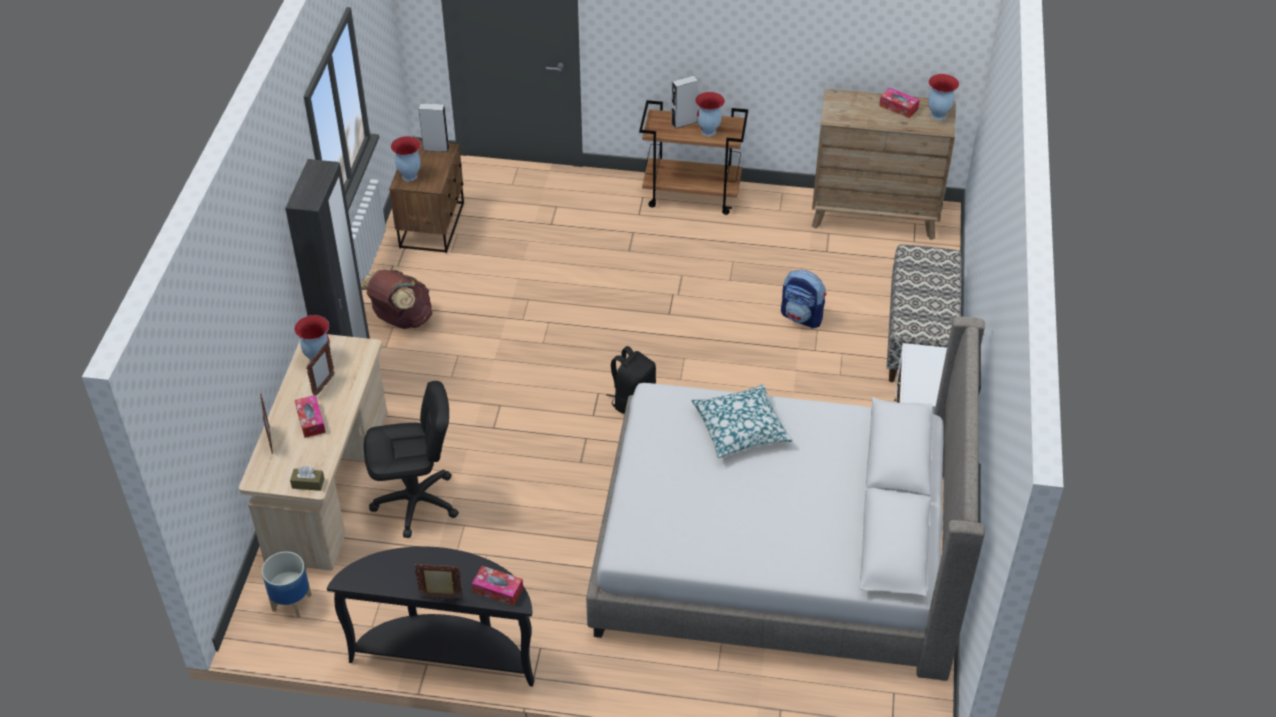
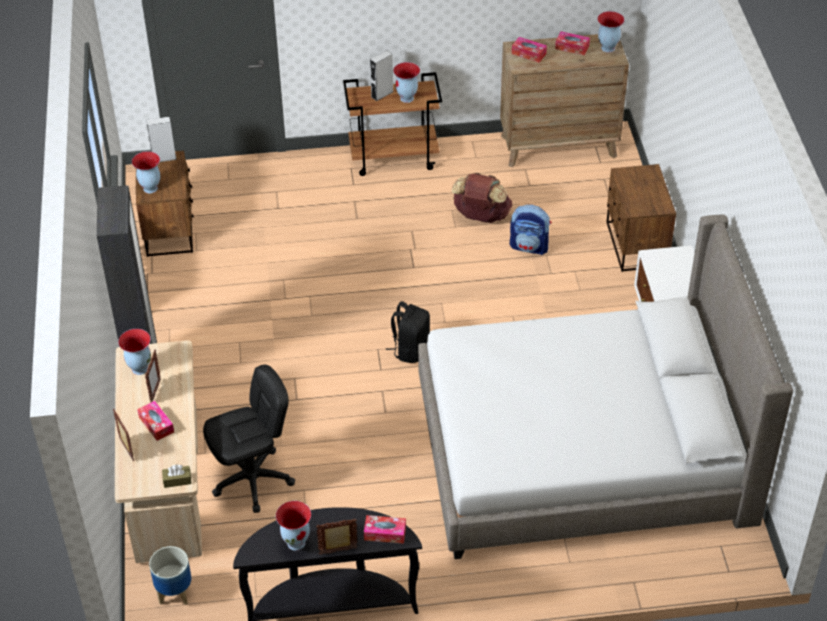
camera: 15 degrees left, 0 degrees up
(401, 320) = (174, 321): brown backpack -> brown backpack (481, 217)
(402, 578) = (296, 542): none -> vase
(740, 428) = (534, 351): pillow -> none
(848, 106) = (528, 54): none -> tissue box
(919, 339) = (635, 245): bench -> brown nightstand

